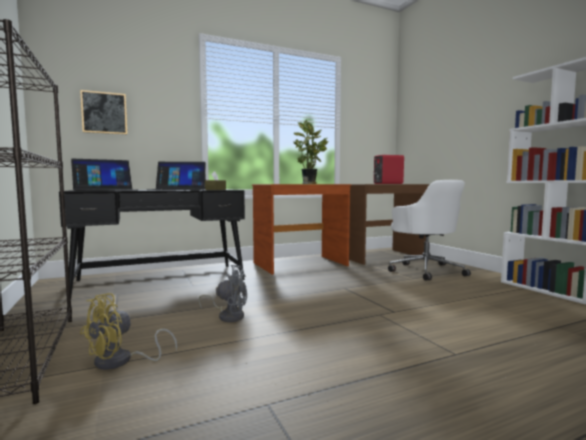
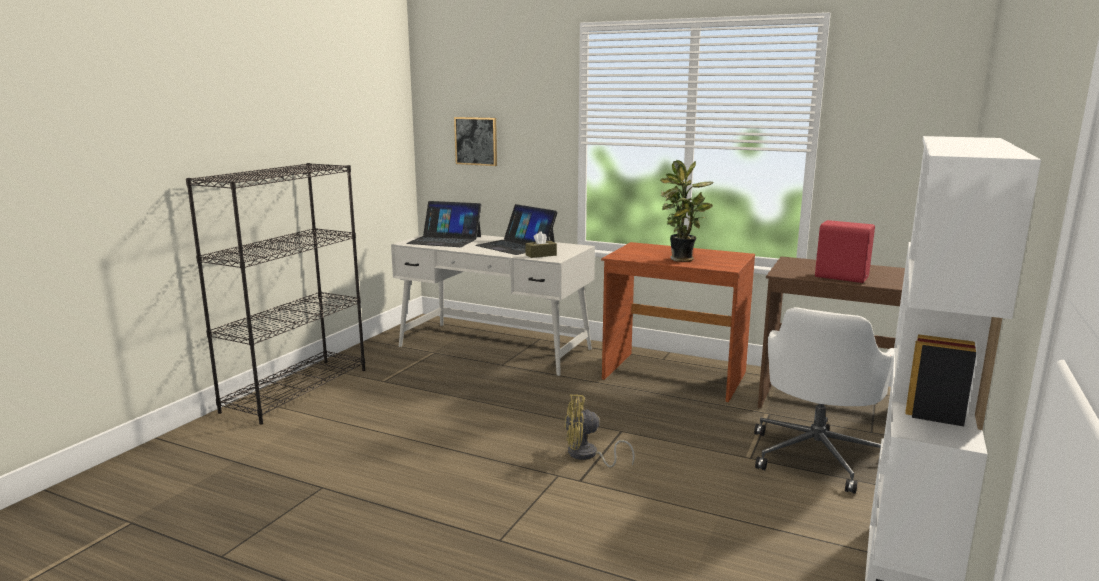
camera: 50 degrees right, 10 degrees up
(121, 361) = (326, 418): yellow fan -> yellow fan (587, 455)
(161, 280) = (494, 347): black desk -> white desk
(228, 316) = (449, 413): grey fan -> none

